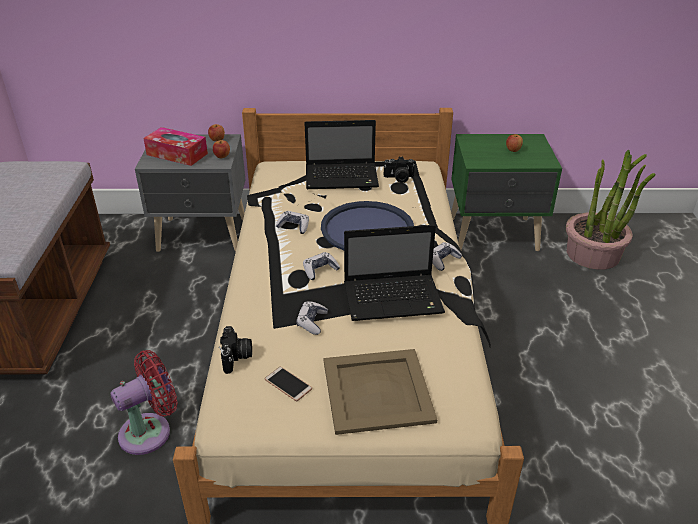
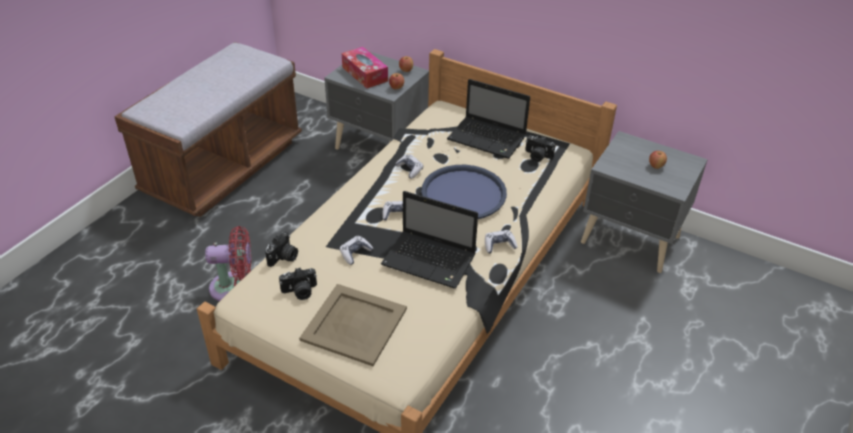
camera: 30 degrees right, 5 degrees up
(288, 384) = (300, 292): phone -> camera
(495, 235) = (631, 241): green nightstand -> grey nightstand
(593, 254) = (713, 298): potted plant -> none

